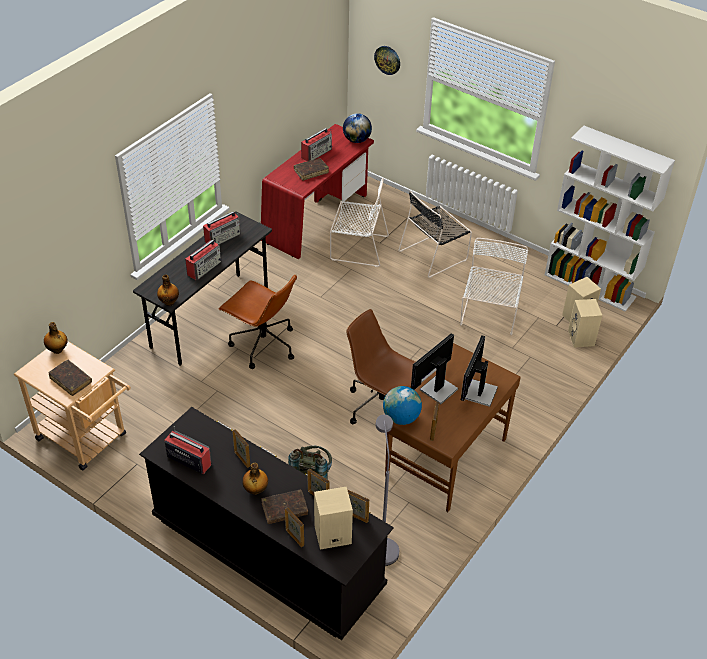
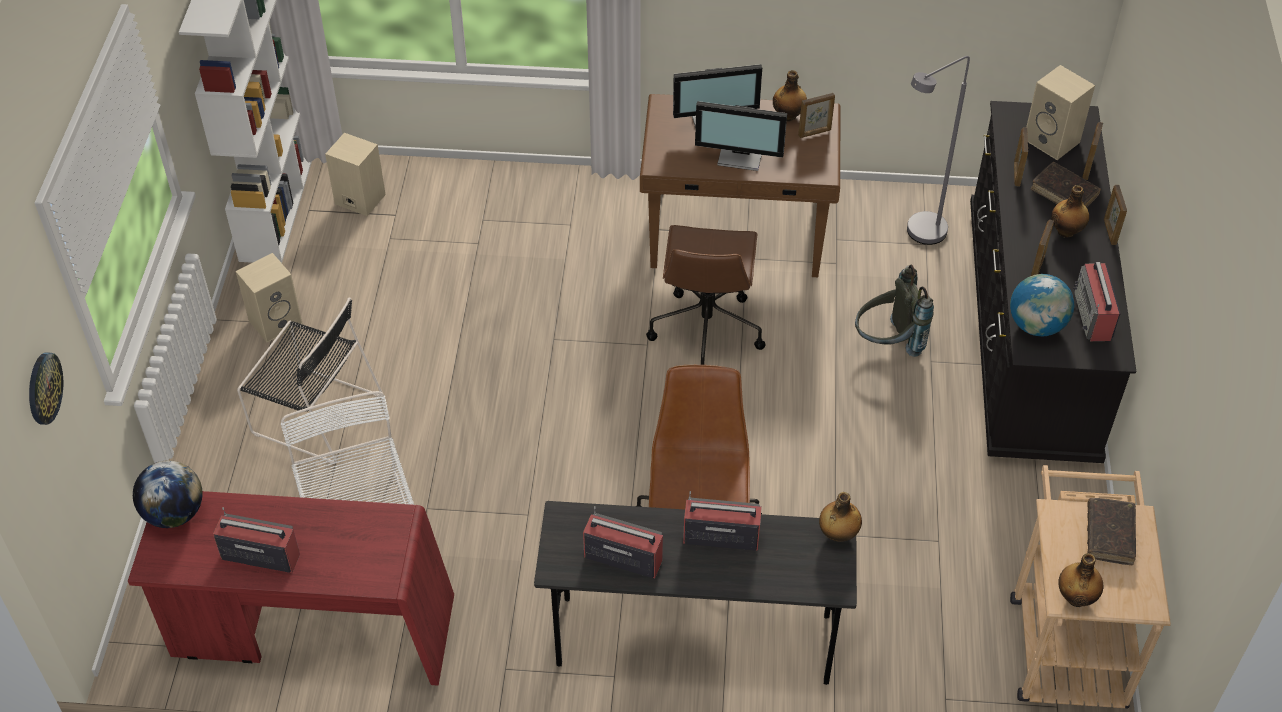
camera: 120 degrees left, 5 degrees up
(311, 172) = (331, 532): brown book -> none
(356, 516) = (1008, 133): picture frame -> picture frame (1109, 232)
(401, 418) = (820, 168): globe -> globe (1036, 326)
(457, 427) = (788, 116): none -> bottle
(489, 315) = (422, 292): white chair -> none
(581, 338) = (405, 182): beige speaker -> beige speaker (276, 321)

